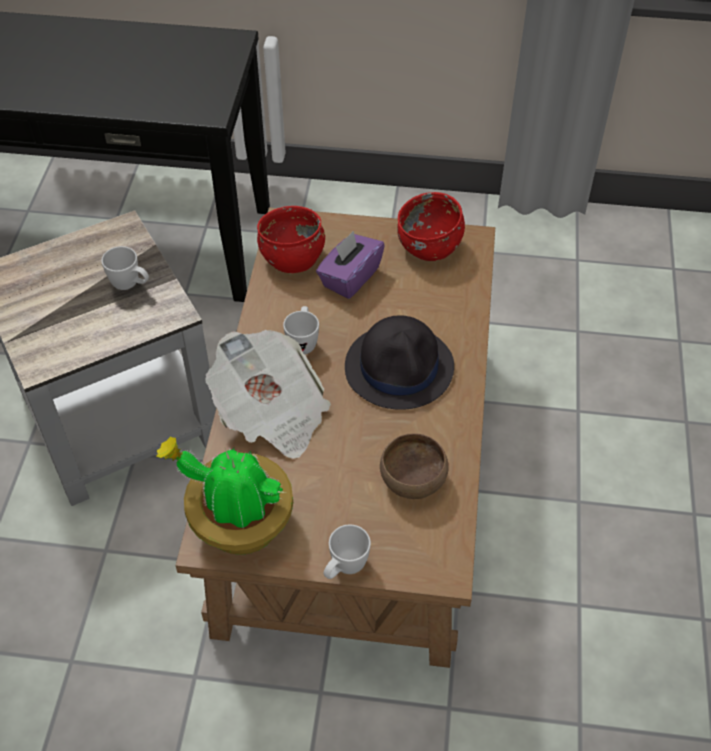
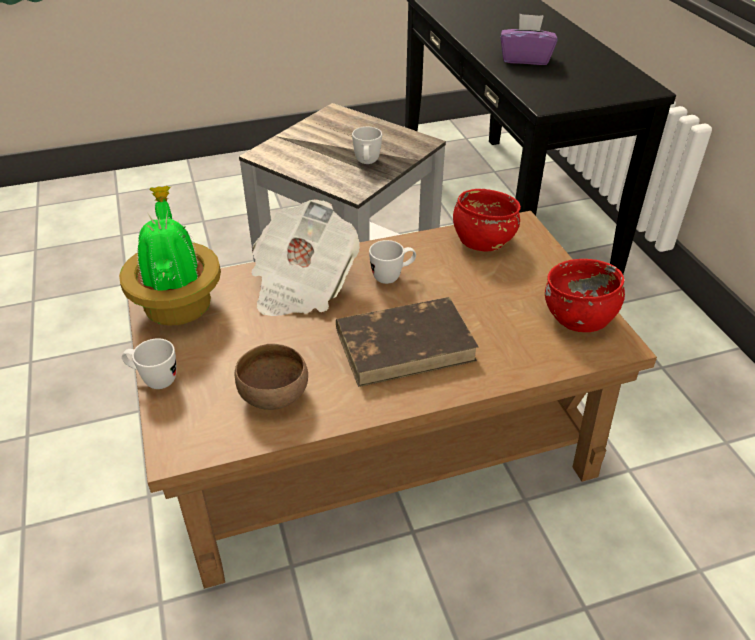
camera: 65 degrees right, 10 degrees down
(350, 278) = (490, 279): purple tissue box -> purple tissue box (525, 59)
(400, 367) = (406, 344): black hat -> brown book

